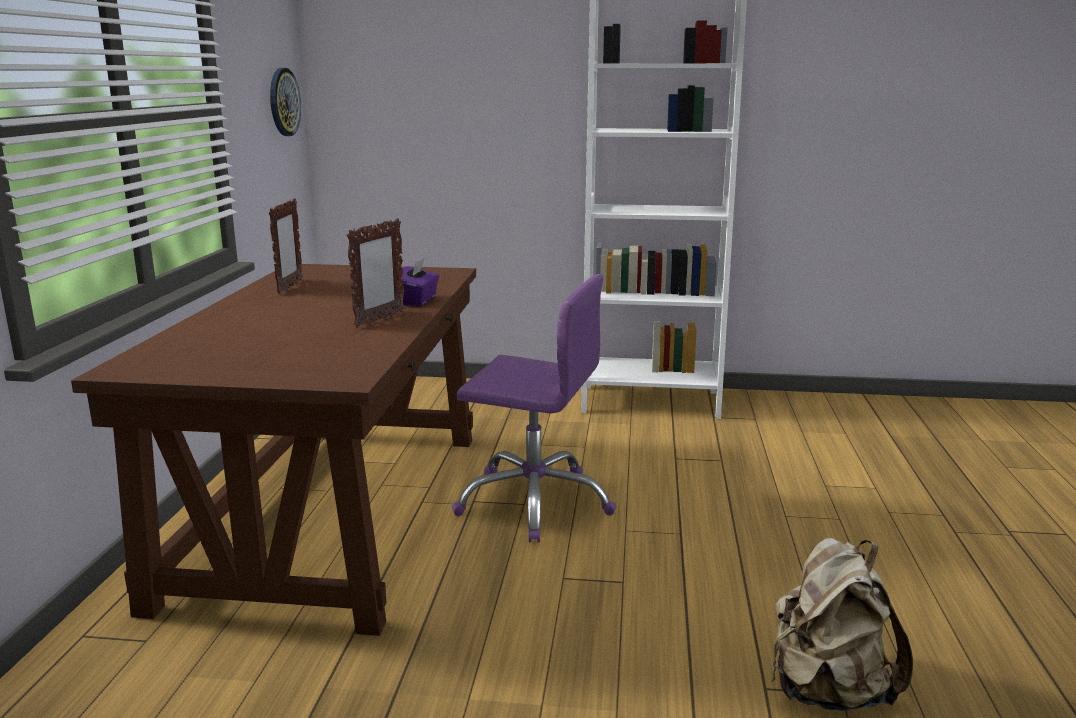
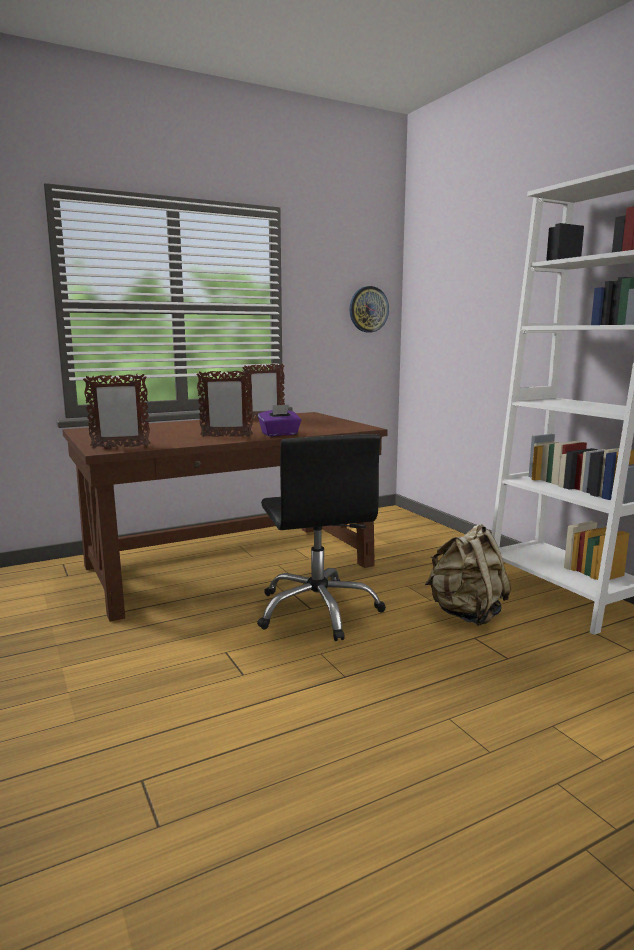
camera: 55 degrees right, 5 degrees down
(342, 369) = (120, 447): none -> picture frame
(534, 501) = (318, 610): purple office chair -> black office chair
(828, 691) = (158, 817): beige backpack -> beige backpack (466, 614)

